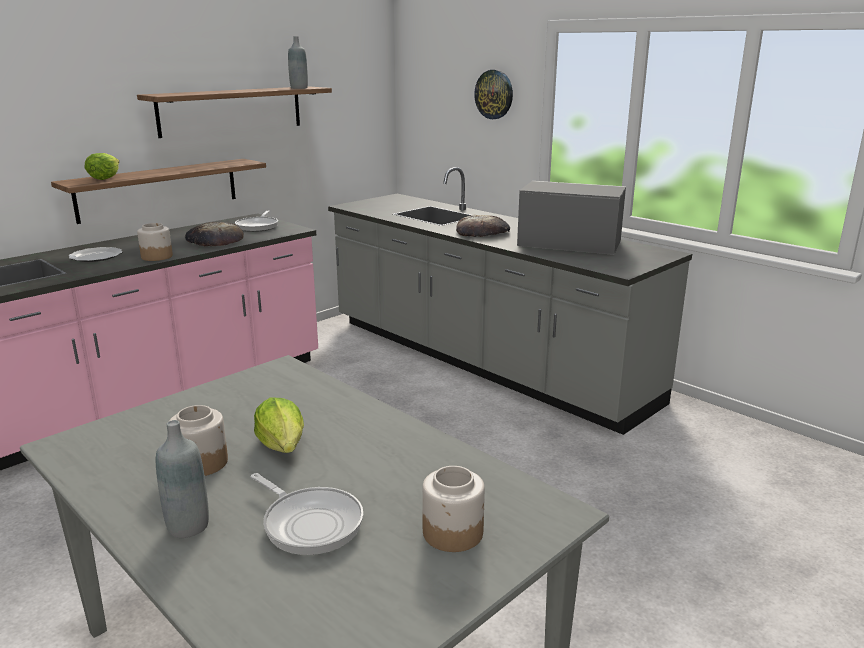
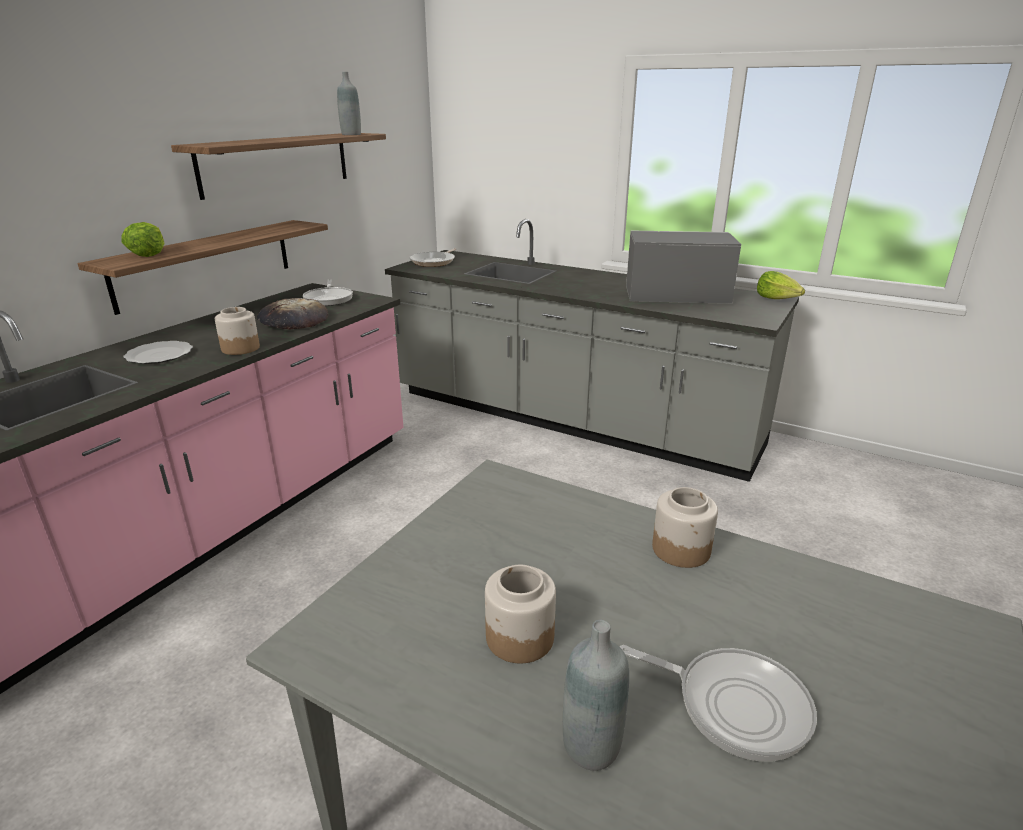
camera: 15 degrees left, 5 degrees up
(283, 445) = (596, 590): lettuce -> lettuce (777, 299)
(376, 203) = (434, 262): none -> frying pan
(453, 532) = (902, 681): jar -> jar (681, 549)
(483, 232) = (579, 288): bread -> none
(494, 94) = (558, 138): wall clock -> none

